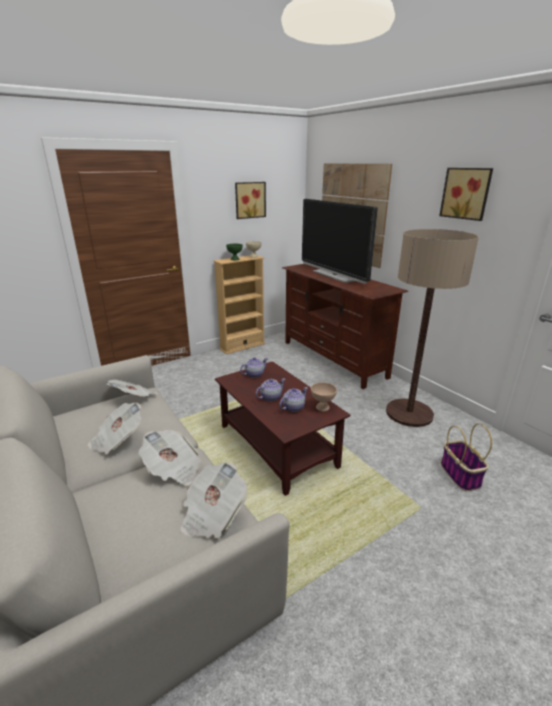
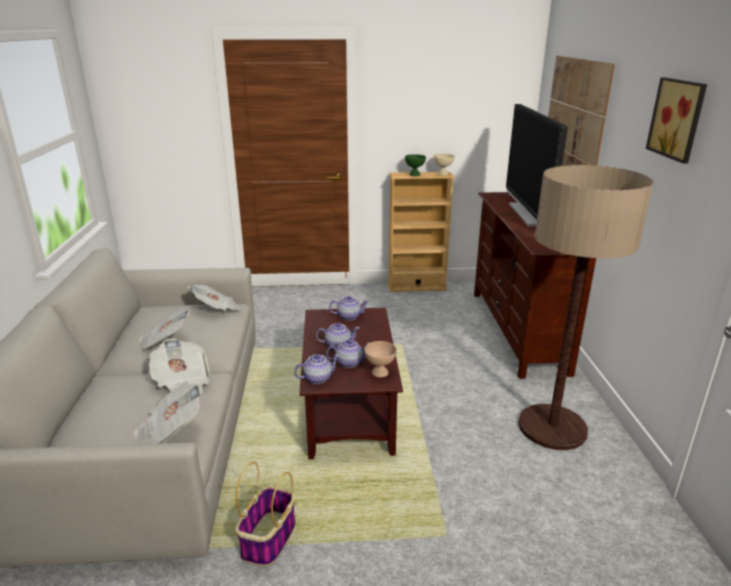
camera: 30 degrees right, 0 degrees up
(249, 200) = (448, 100): picture -> none
(284, 426) = (317, 378): none -> teapot
(461, 475) = (541, 524): basket -> basket (269, 539)

